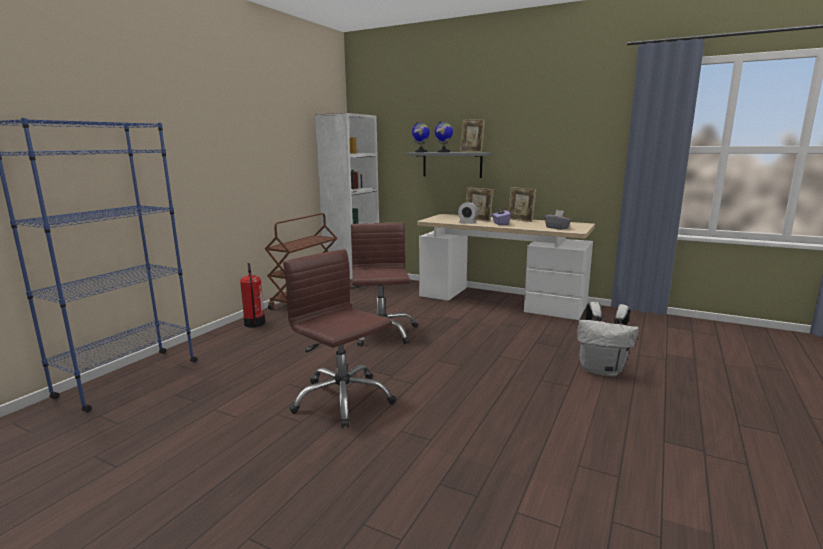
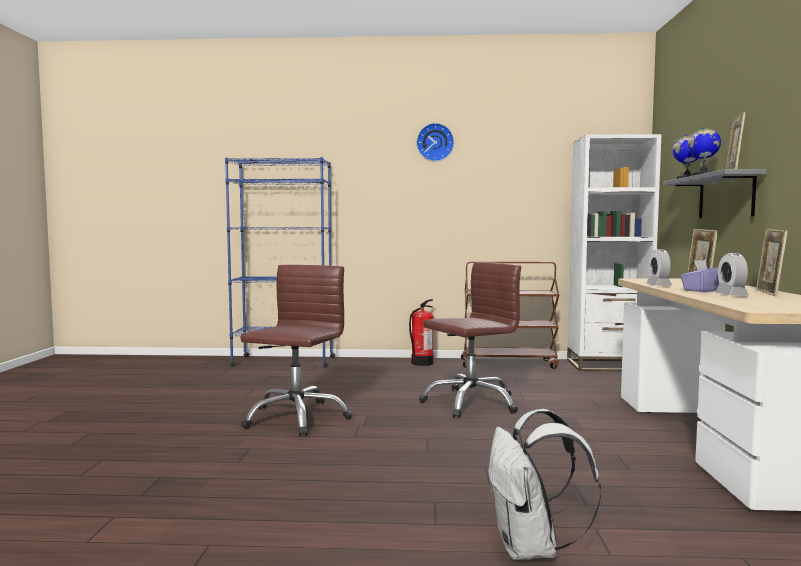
camera: 65 degrees right, 10 degrees down
(223, 106) = (435, 142): none -> wall clock
(522, 224) = (731, 295): none -> alarm clock
(557, 228) = (754, 303): grey tissue box -> none

